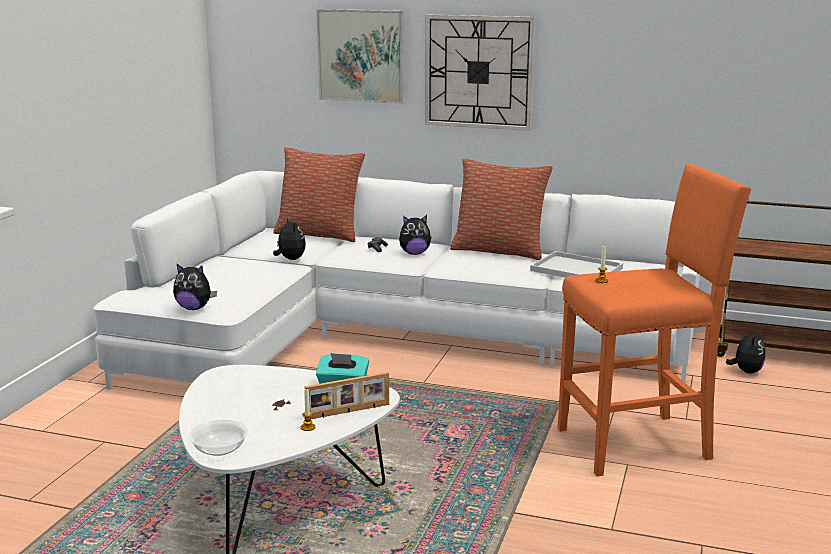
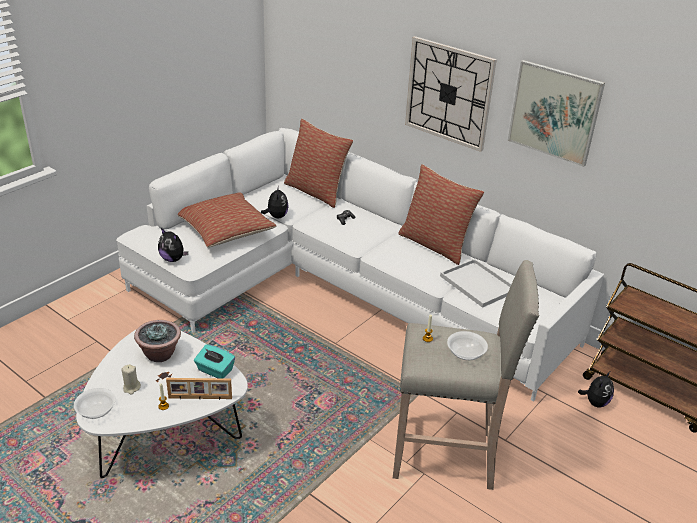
camera: 20 degrees right, 15 degrees up
(239, 276) = (225, 230): none -> pillow
(247, 421) = (131, 388): none -> beige candle
(256, 388) = (160, 354): none -> potted plant
(361, 55) = (365, 57): picture -> picture (554, 112)
(414, 253) = (368, 232): plush toy -> none
(637, 444) = (446, 455): orange stool -> beige stool
(653, 283) = (465, 353): none -> bowl

